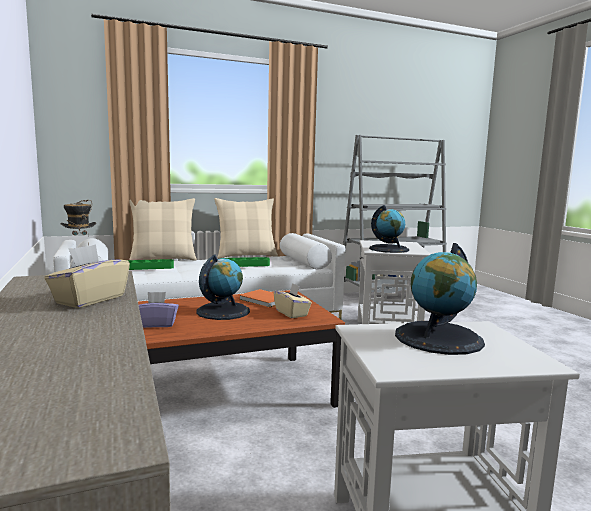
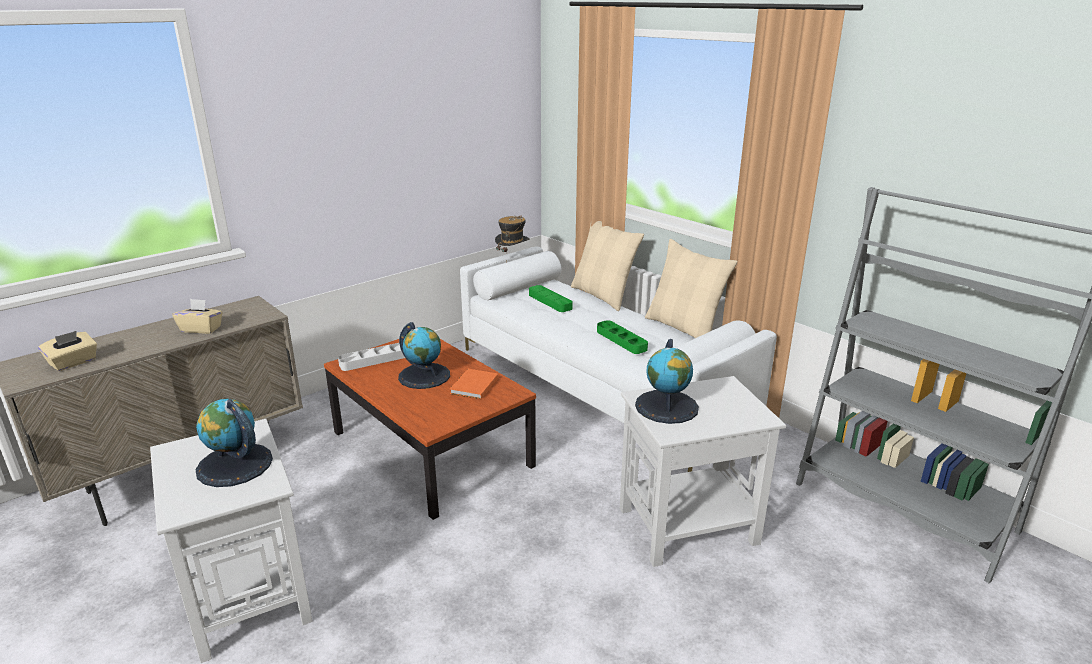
camera: 70 degrees right, 15 degrees up
(156, 324) = (374, 360): purple tissue box -> grey tray
(292, 313) = (437, 409): beige tissue box -> beige tissue box (73, 363)

